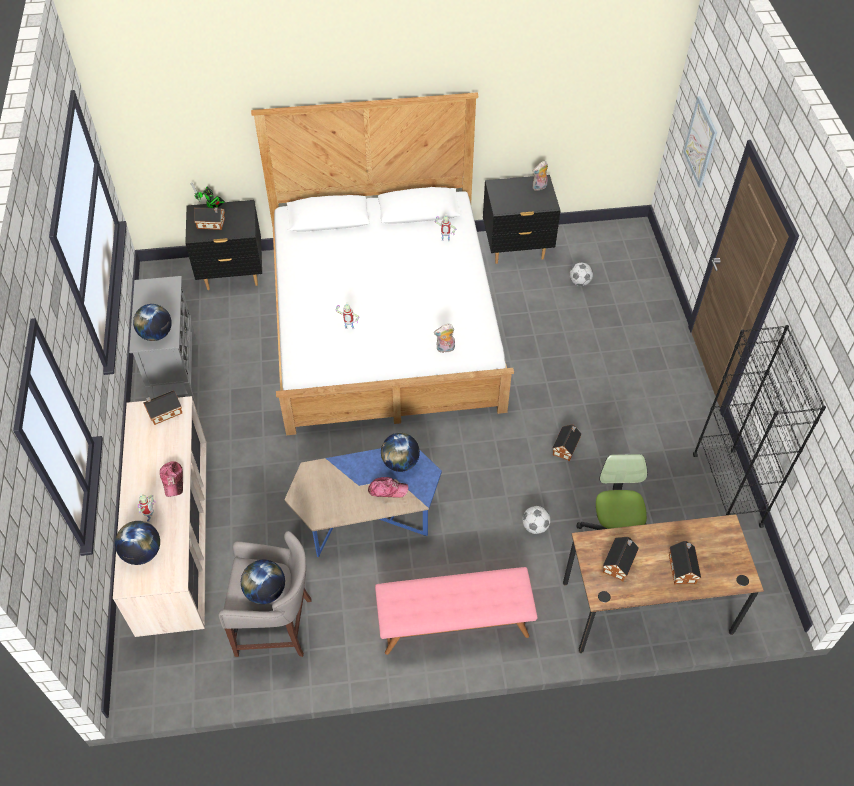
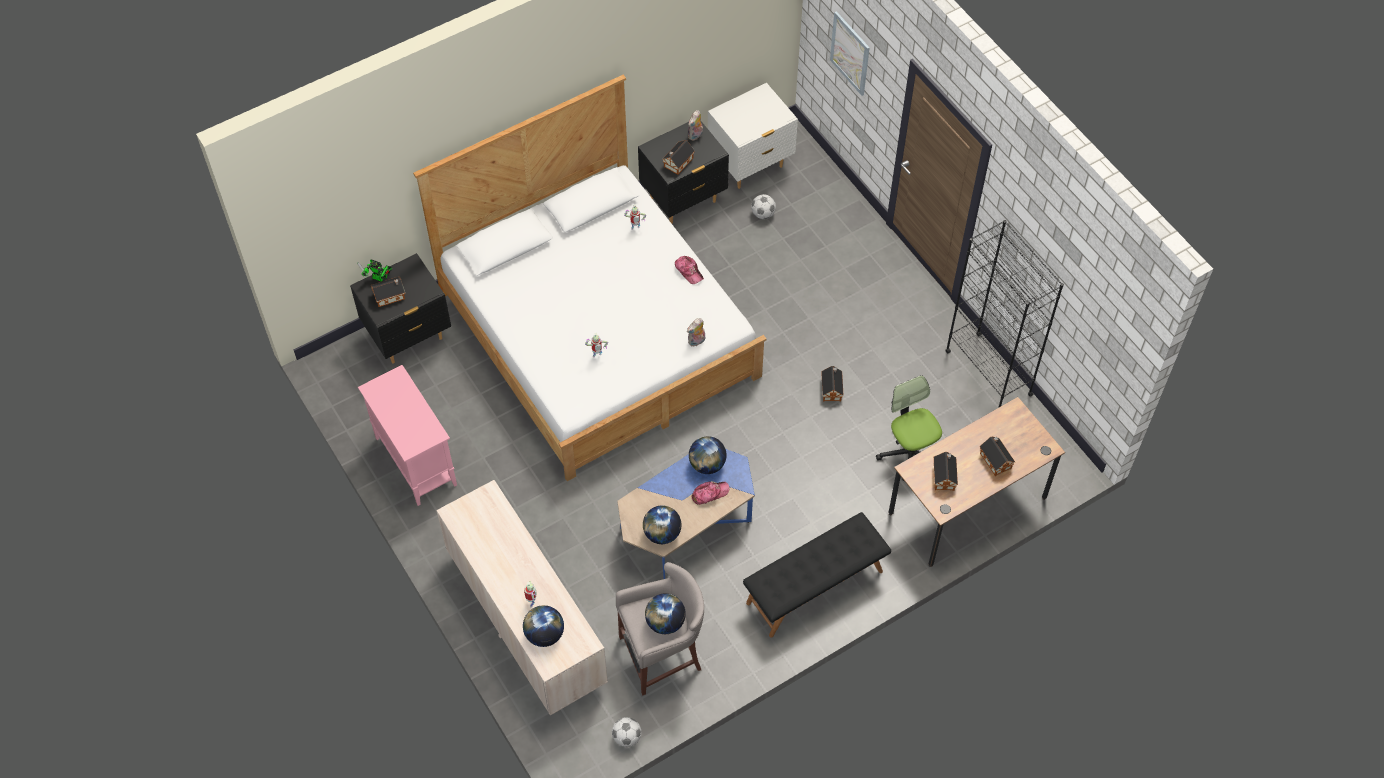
camera: 25 degrees left, 5 degrees up
(156, 334) = (419, 433): globe -> globe (662, 534)
(163, 412) = (478, 505): toy house -> toy house (677, 163)
(173, 480) = (529, 562): cap -> cap (688, 271)
(175, 370) = (415, 461): grey cabinet -> pink cabinet
(454, 624) = (815, 587): pink bench -> black bench
(535, 527) = (840, 474): football -> football (627, 737)
(589, 241) = (750, 165): none -> white nightstand

